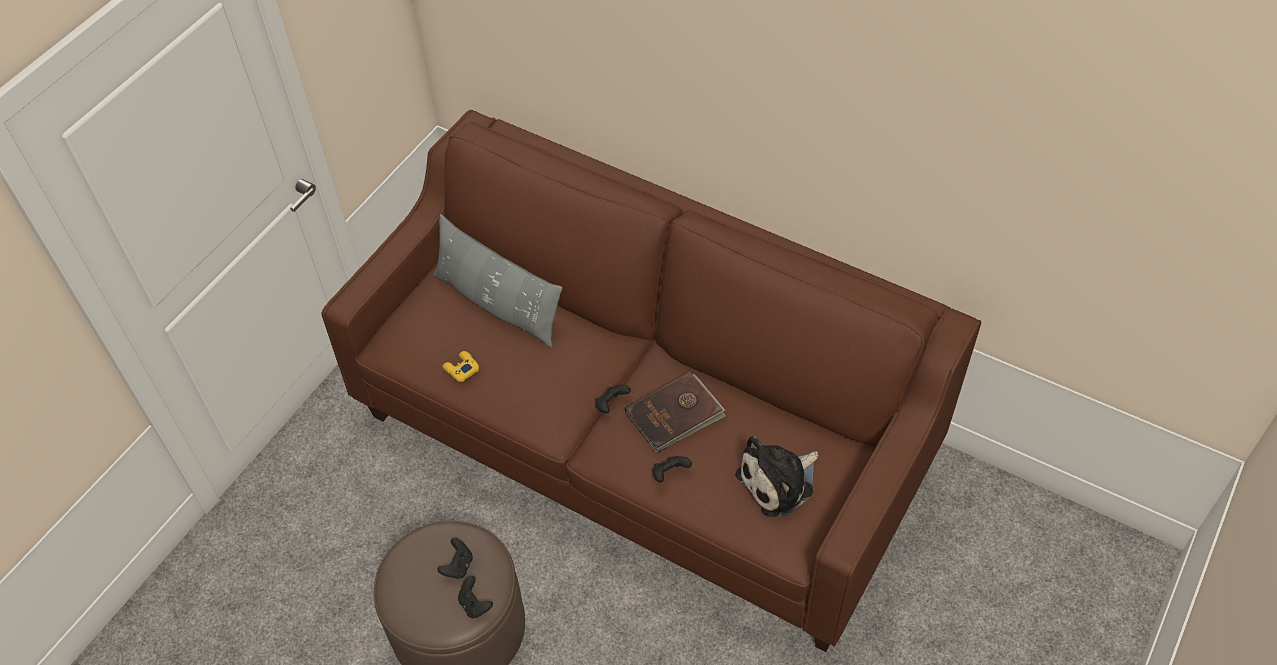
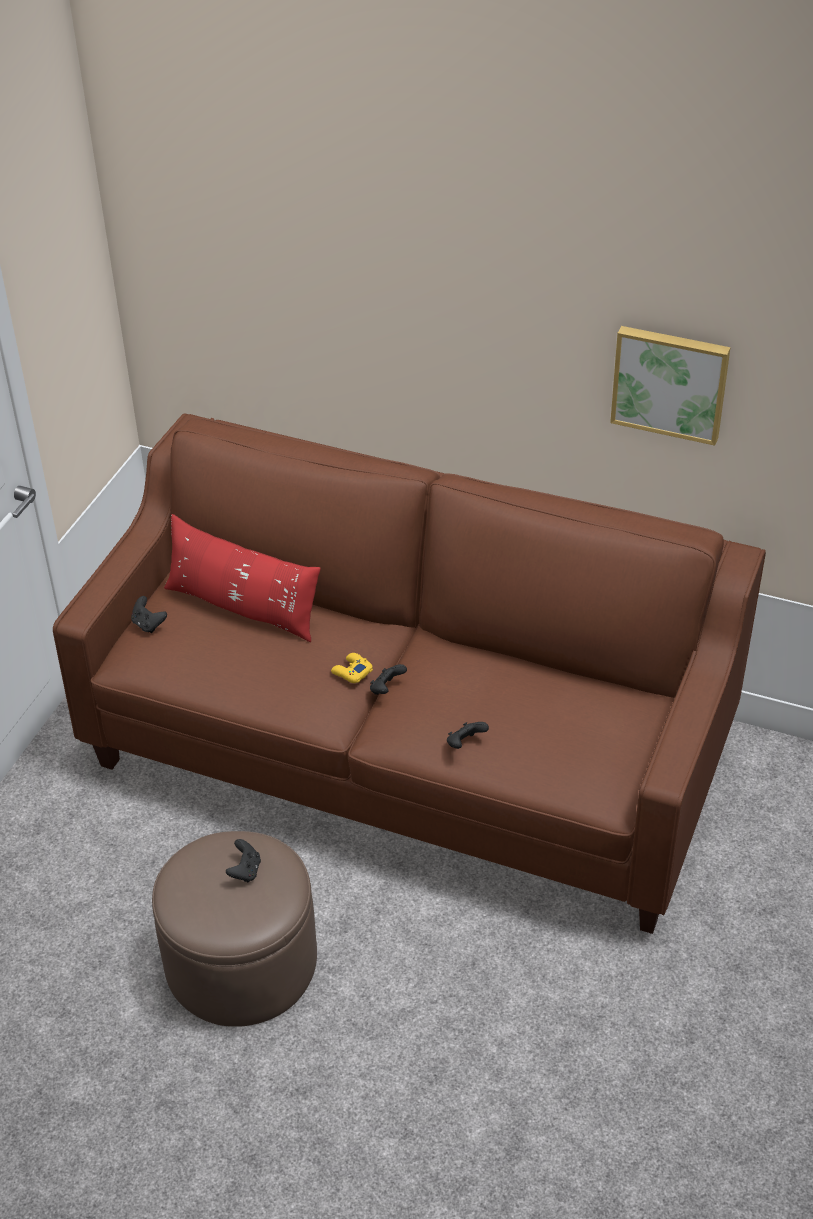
camera: 10 degrees left, 10 degrees down
(461, 369) = (215, 672): yellow game controller -> yellow game controller (351, 672)
(475, 605) = (272, 905): black game controller -> black game controller (148, 624)
(498, 304) = (242, 607): grey pillow -> red pillow
(675, 415) = (458, 688): brown book -> none
(779, 482) = (582, 738): plush toy -> none
(905, 160) = (670, 382): none -> picture

